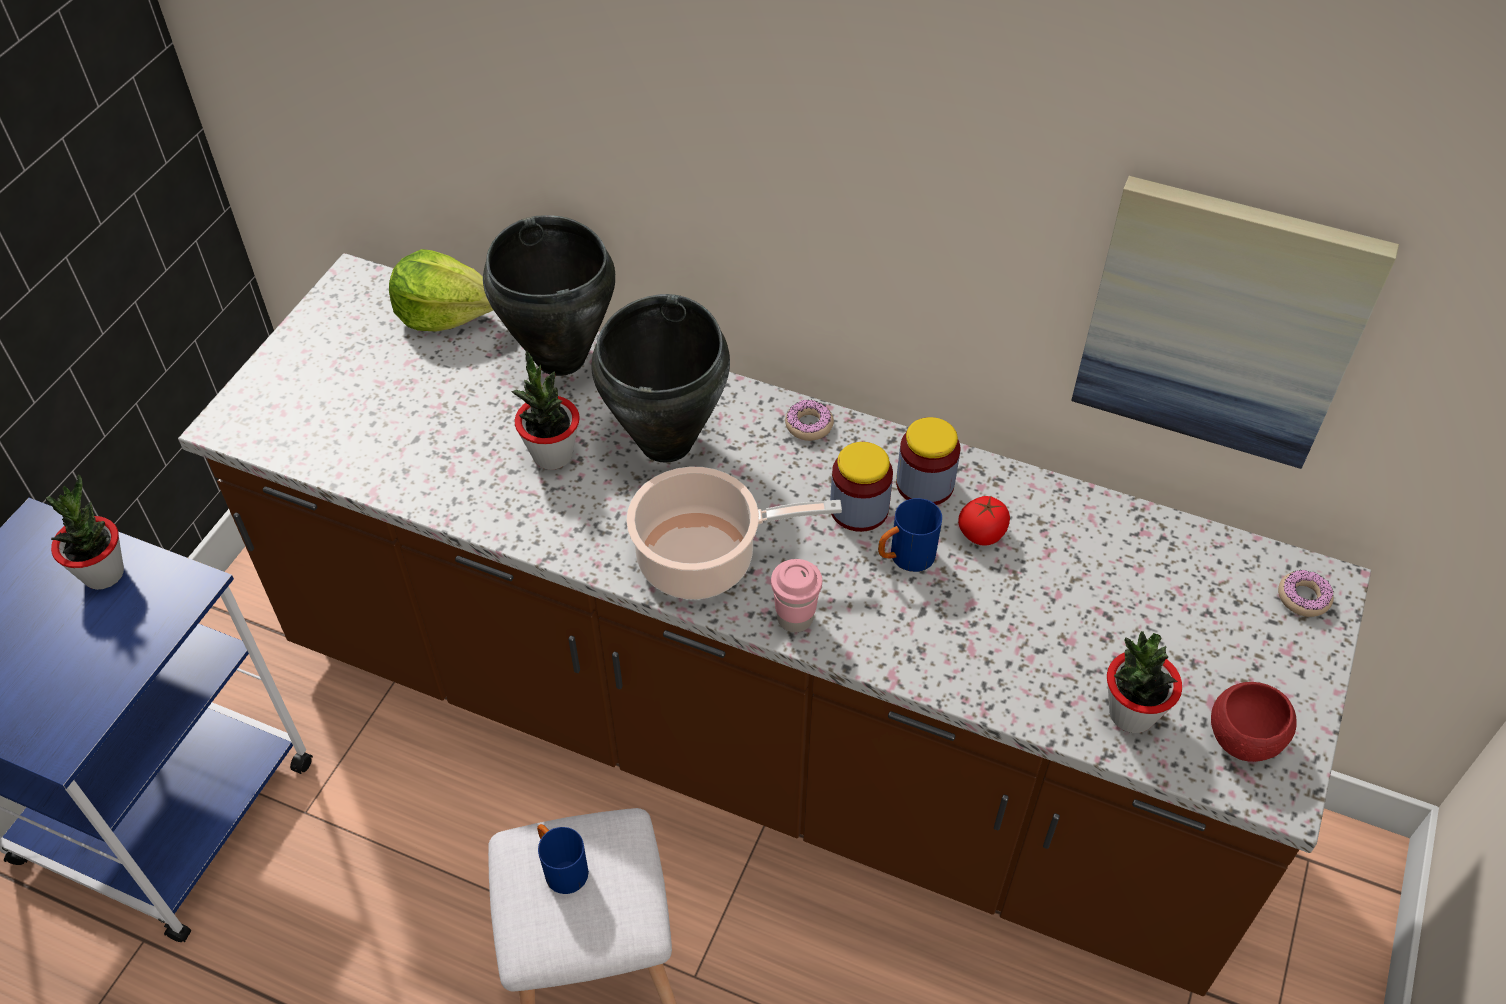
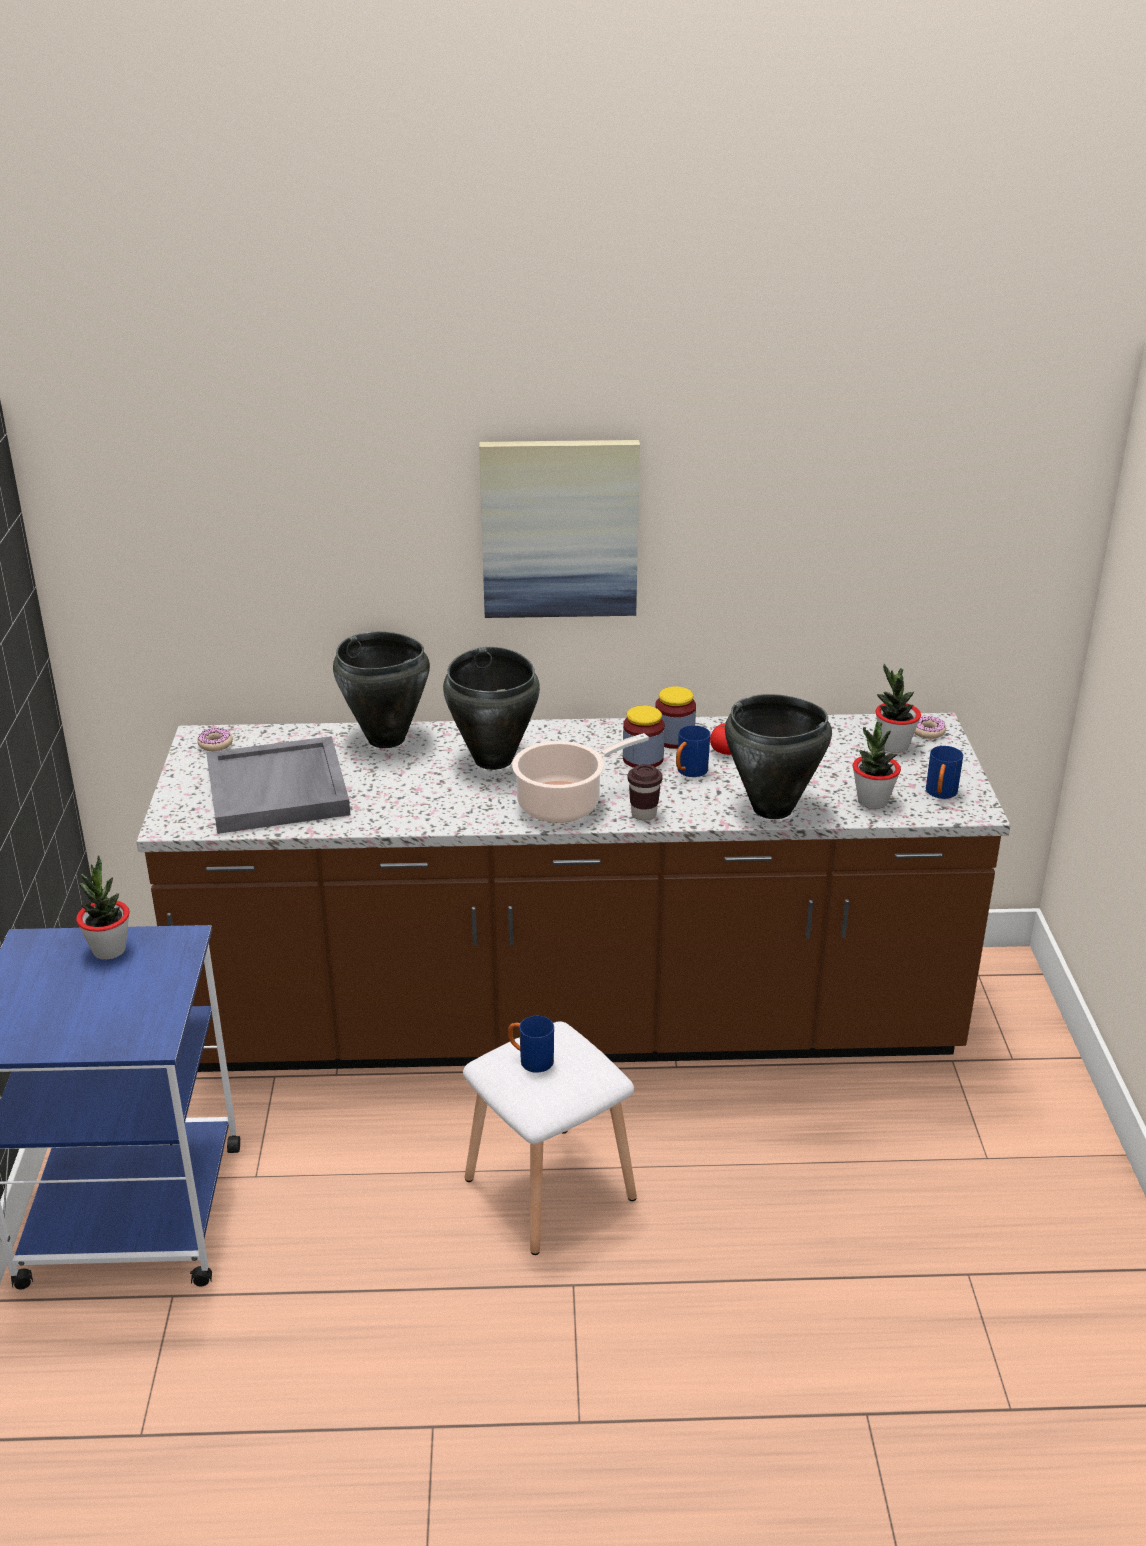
camera: 25 degrees left, 20 degrees down
(381, 408) = (279, 791): none -> grey tray
(445, 313) = (283, 737): lettuce -> none
(552, 455) = (421, 783): potted plant -> potted plant (894, 746)
(795, 618) = (643, 814): pink cup -> brown cup
(809, 425) = (580, 731): donut -> donut (215, 744)
(977, 675) = (772, 809): none -> black cooking pot
(1221, 323) = (830, 565): picture -> picture (559, 528)
(1243, 738) = (940, 794): red bowl -> blue mug

